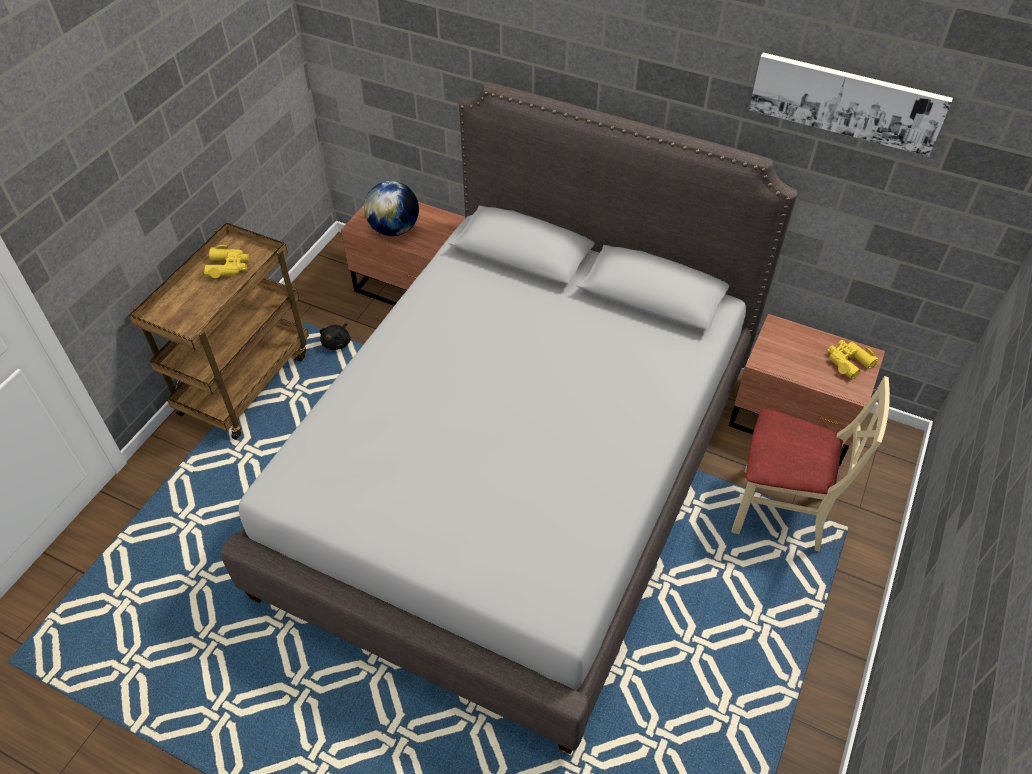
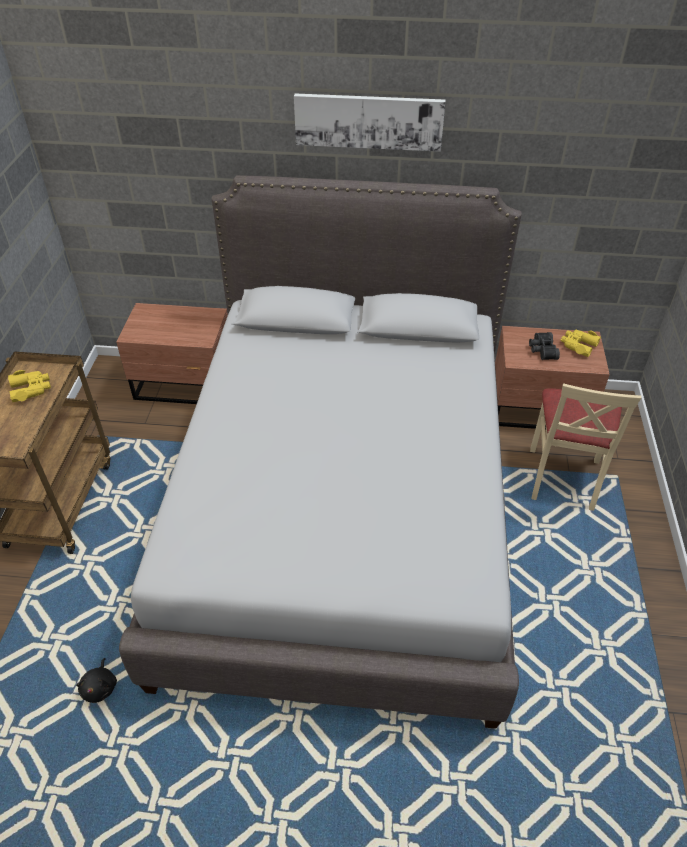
camera: 20 degrees left, 5 degrees down
(337, 343) = (136, 445): black plush toy -> black plush toy (100, 687)
(394, 229) = (165, 331): globe -> none
(780, 511) = (563, 478): beige chair -> beige chair turned 105 degrees clockwise
(799, 356) = (541, 350): none -> black binoculars
(846, 102) = (550, 126): picture -> picture (368, 121)

